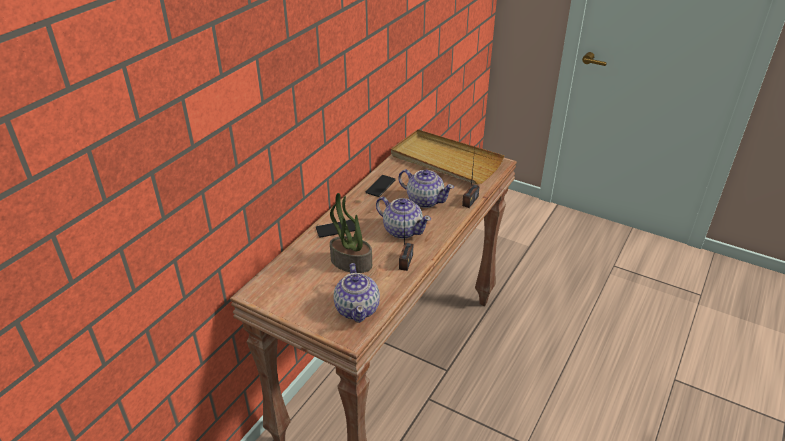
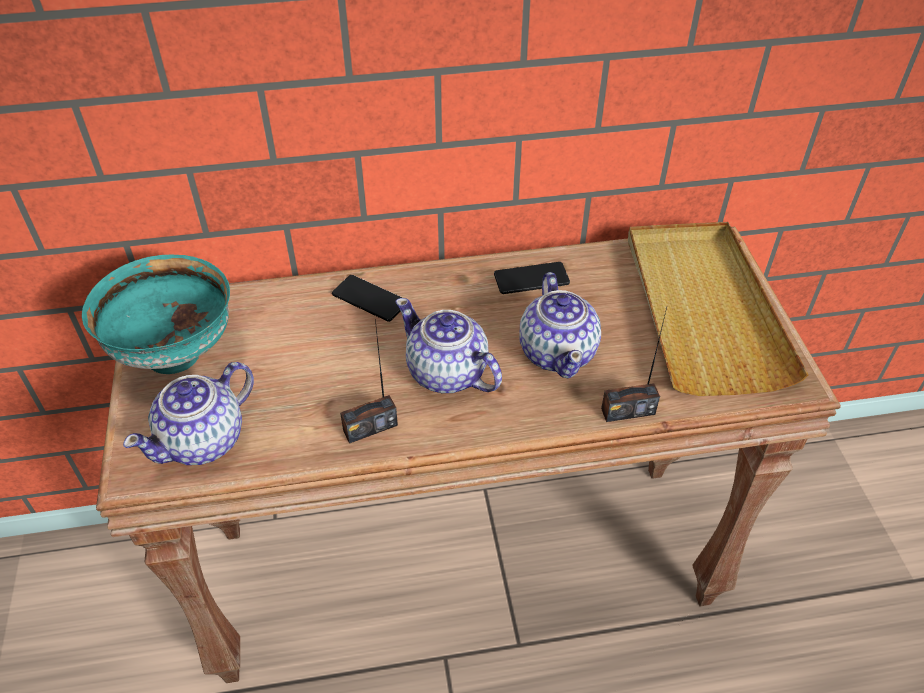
camera: 50 degrees right, 10 degrees up
(293, 296) = (175, 353): none -> turquoise bowl
(350, 263) = (305, 364): potted plant -> none
(402, 230) = (447, 374): teapot -> teapot turned 135 degrees clockwise

